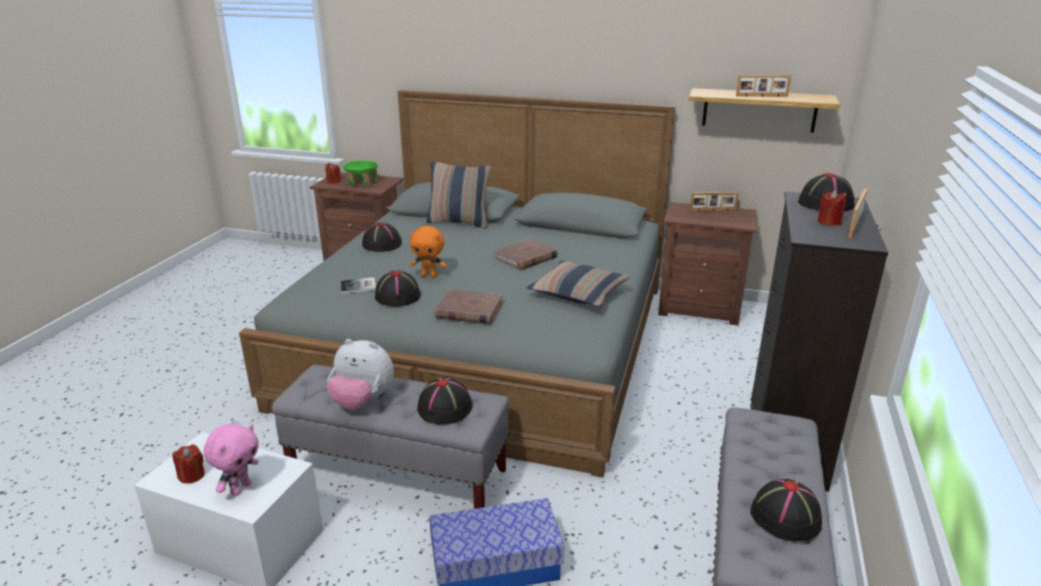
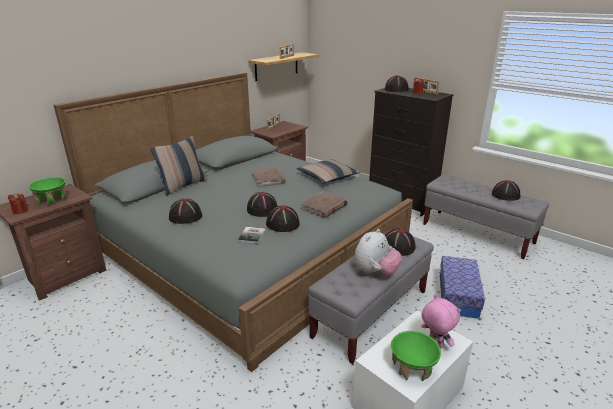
camera: 65 degrees left, 0 degrees up
(192, 475) = (412, 368): red candle -> green bowl
(429, 276) = (262, 209): orange plush toy -> black hat

